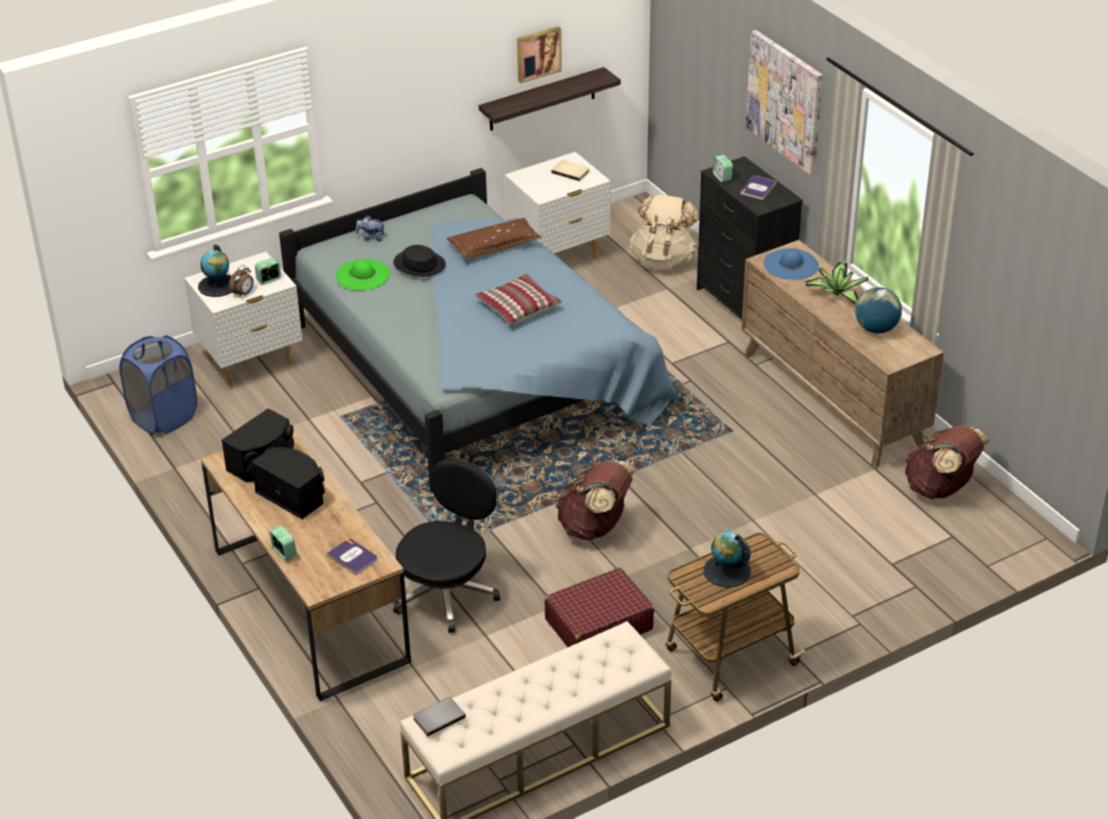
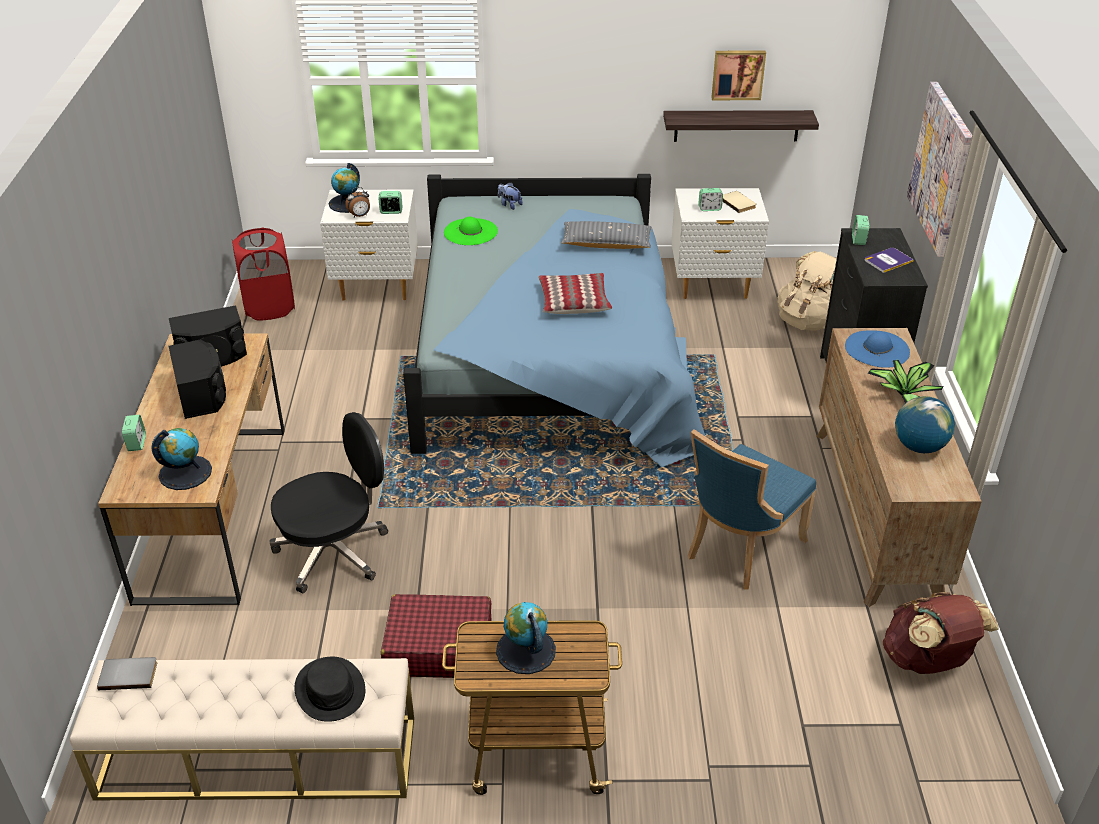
camera: 30 degrees right, 0 degrees up
(164, 417) = (269, 307): blue laundry basket -> red laundry basket
(352, 557) = (185, 472): book -> globe
(419, 264) = (524, 237): black hat -> black hat (330, 690)
(494, 246) = (606, 243): brown pillow -> grey pillow
(551, 184) = (709, 208): none -> alarm clock
(595, 527) = (524, 546): brown backpack -> none
(757, 464) = (740, 549): none -> blue chair

